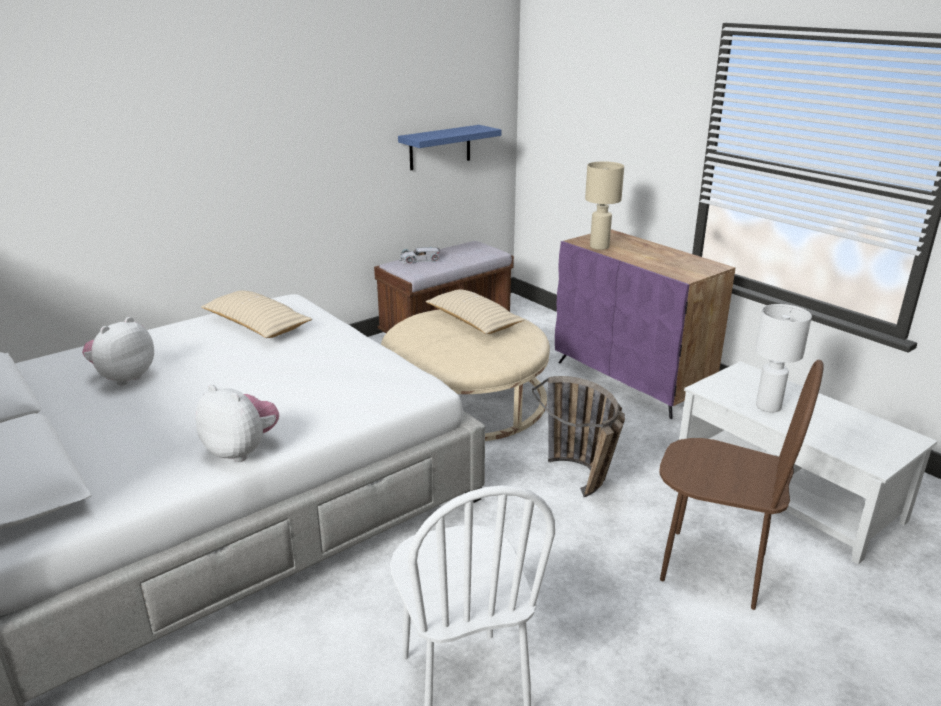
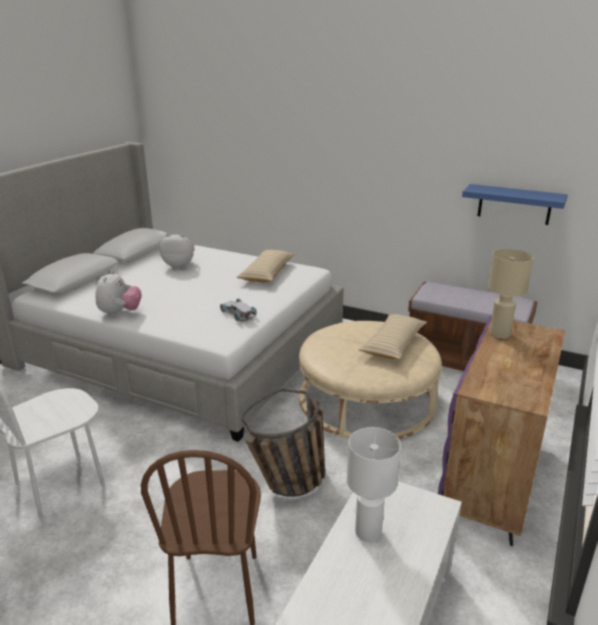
camera: 65 degrees right, 0 degrees up
(419, 259) = (451, 290): white toy car -> white toy car (238, 313)

